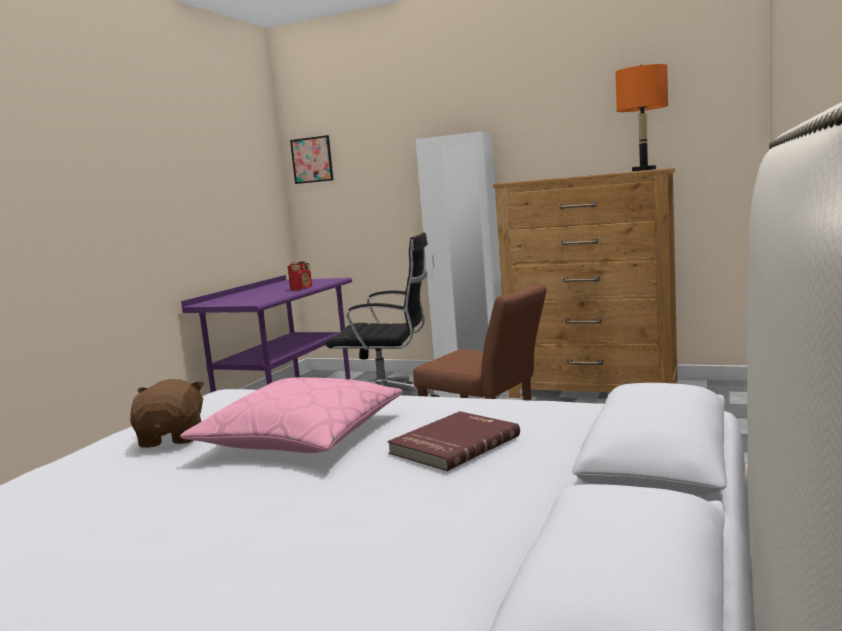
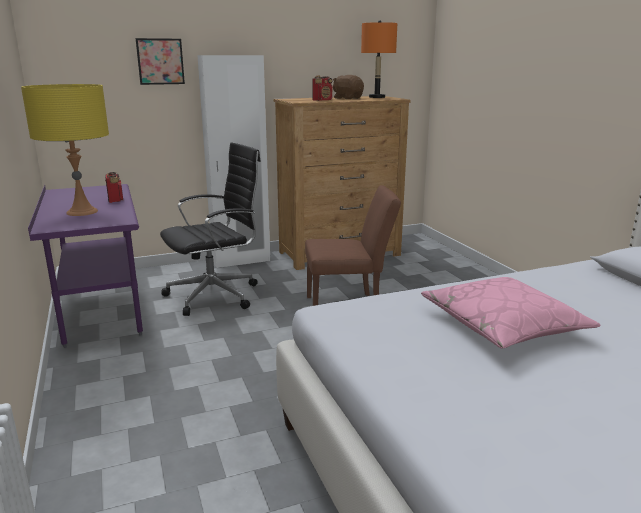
camera: 45 degrees left, 10 degrees up
(173, 438) = (423, 355): brown plush toy -> brown plush toy (347, 98)
(254, 295) = (82, 212): none -> yellow table lamp
(312, 160) = (62, 61): picture -> picture (160, 61)
(453, 444) = (590, 305): red book -> none
(547, 178) = (322, 100): none -> radio

